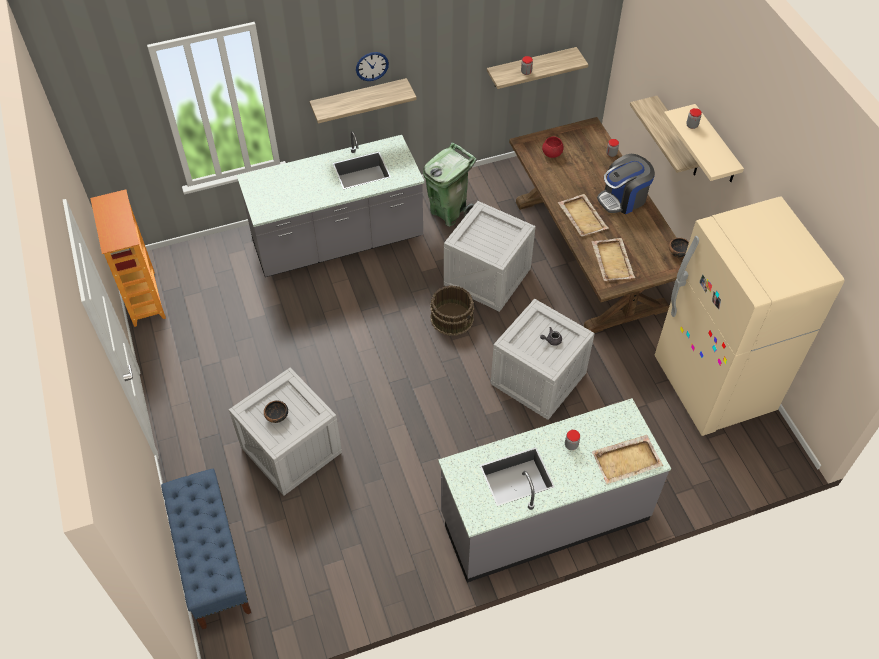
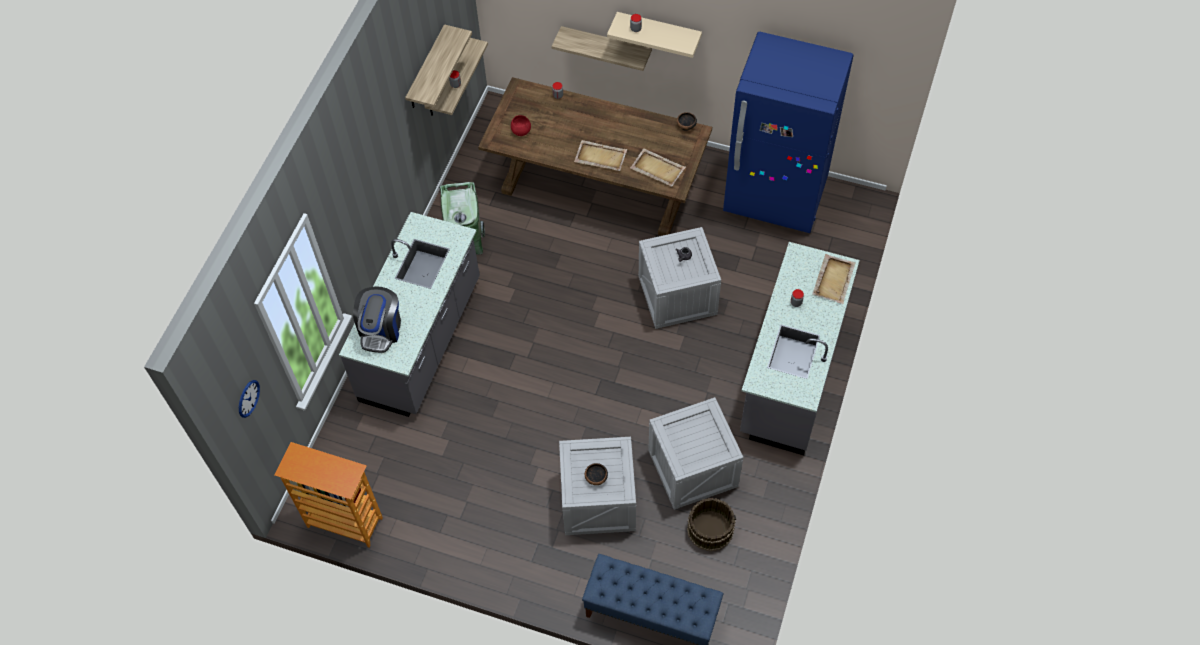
camera: 50 degrees left, 5 degrees up
(359, 99) = (370, 211): shelf -> shelf (426, 69)
(372, 66) = (370, 175): wall clock -> wall clock (248, 398)
(452, 318) = (573, 312): brown bucket -> brown bucket (710, 529)
(486, 277) = (555, 263): crate -> crate (692, 469)
(623, 198) = (607, 120): coffee machine -> coffee machine (381, 330)
(713, 386) = (775, 196): beige fridge -> blue fridge

